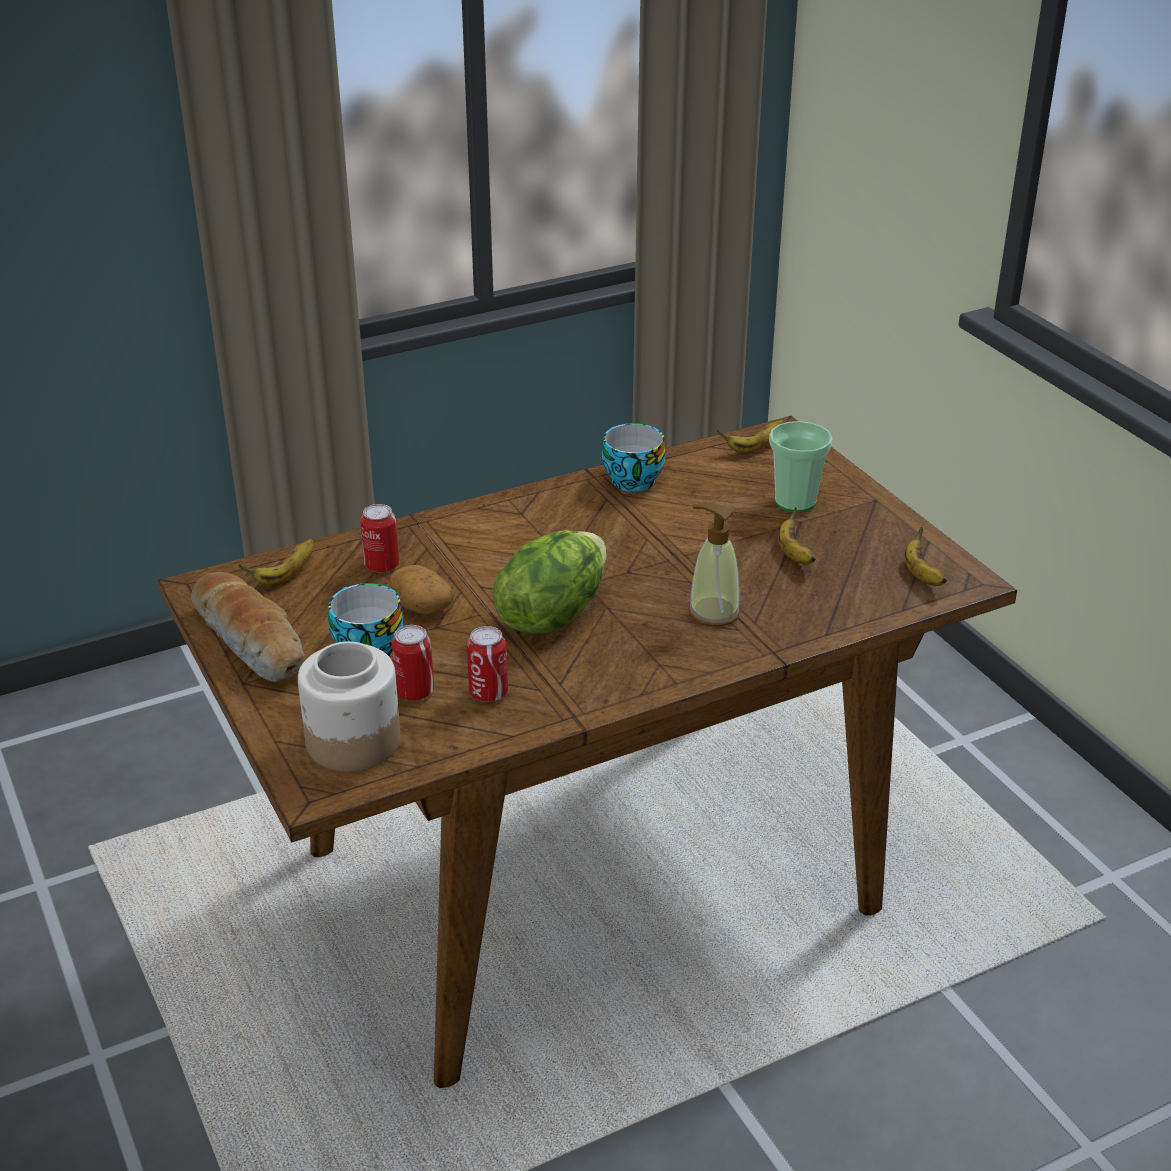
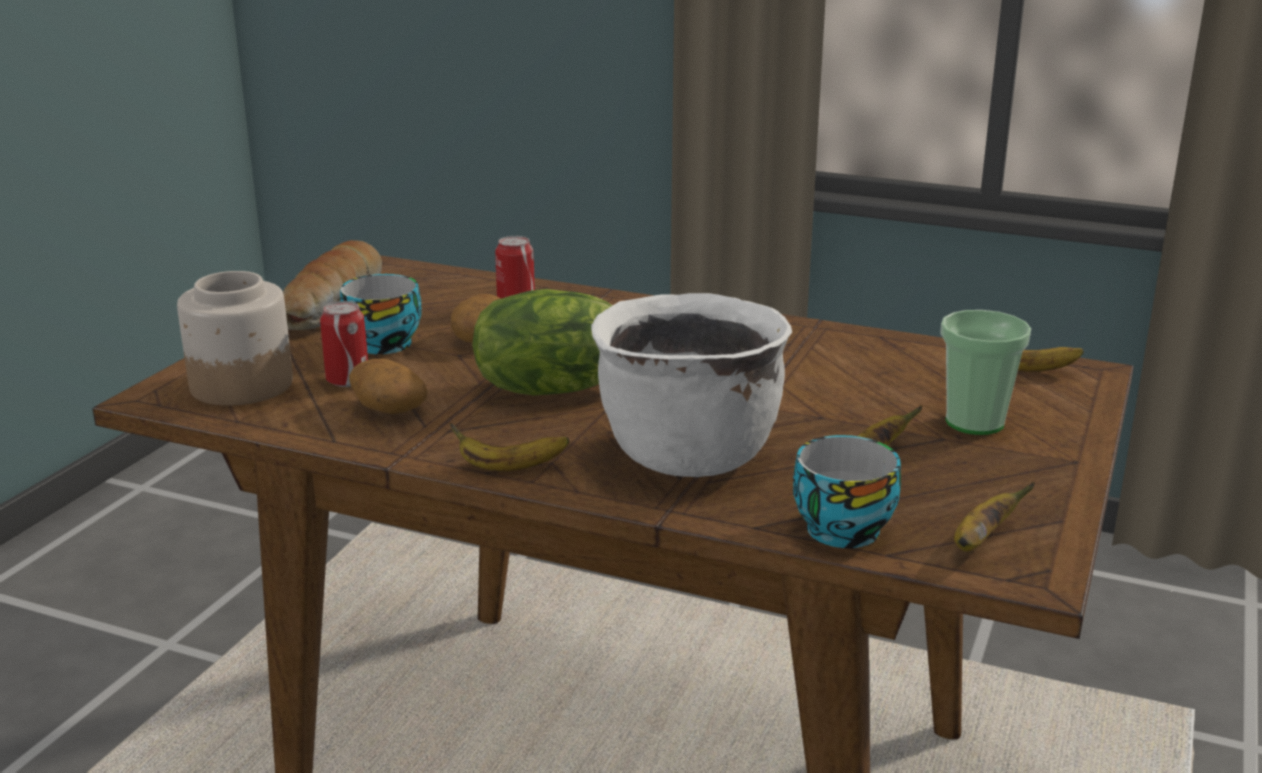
camera: 50 degrees right, 10 degrees down
(284, 576) = (444, 283): banana -> banana (509, 468)
(488, 693) = (387, 408): can -> potato
(629, 480) = (841, 340): cup -> cup (840, 527)
(713, 612) = (687, 455): soap dispenser -> white cooking pot

